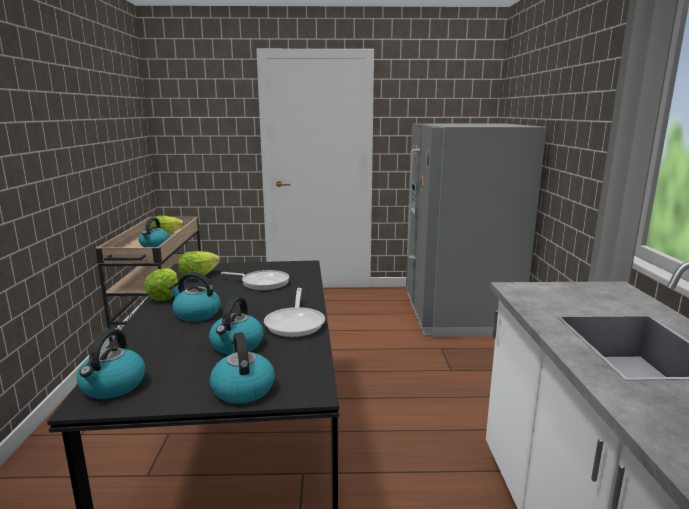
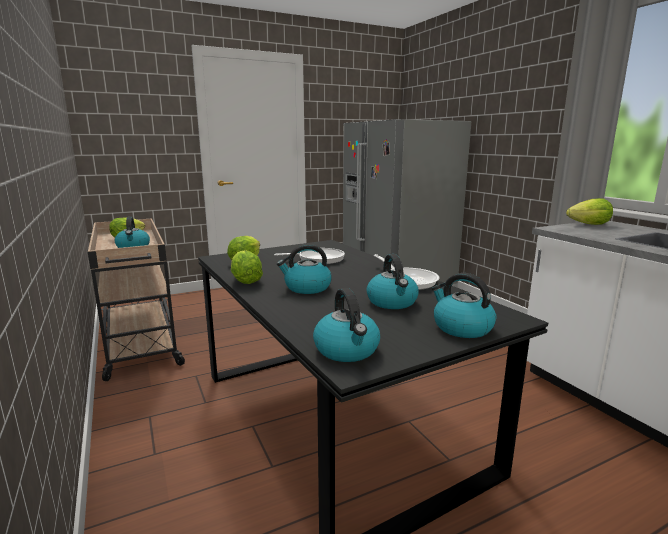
camera: 25 degrees left, 0 degrees up
(580, 288) = (589, 224): none -> lettuce

